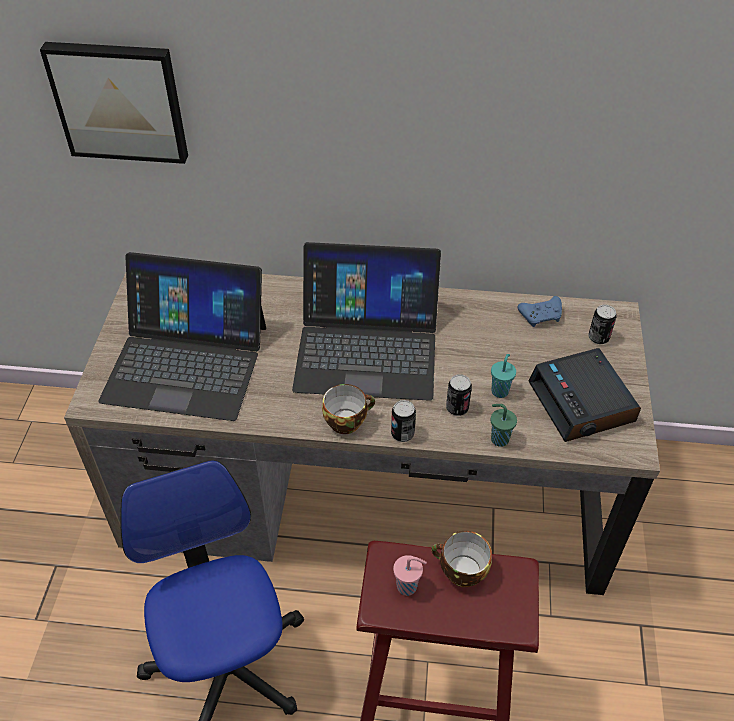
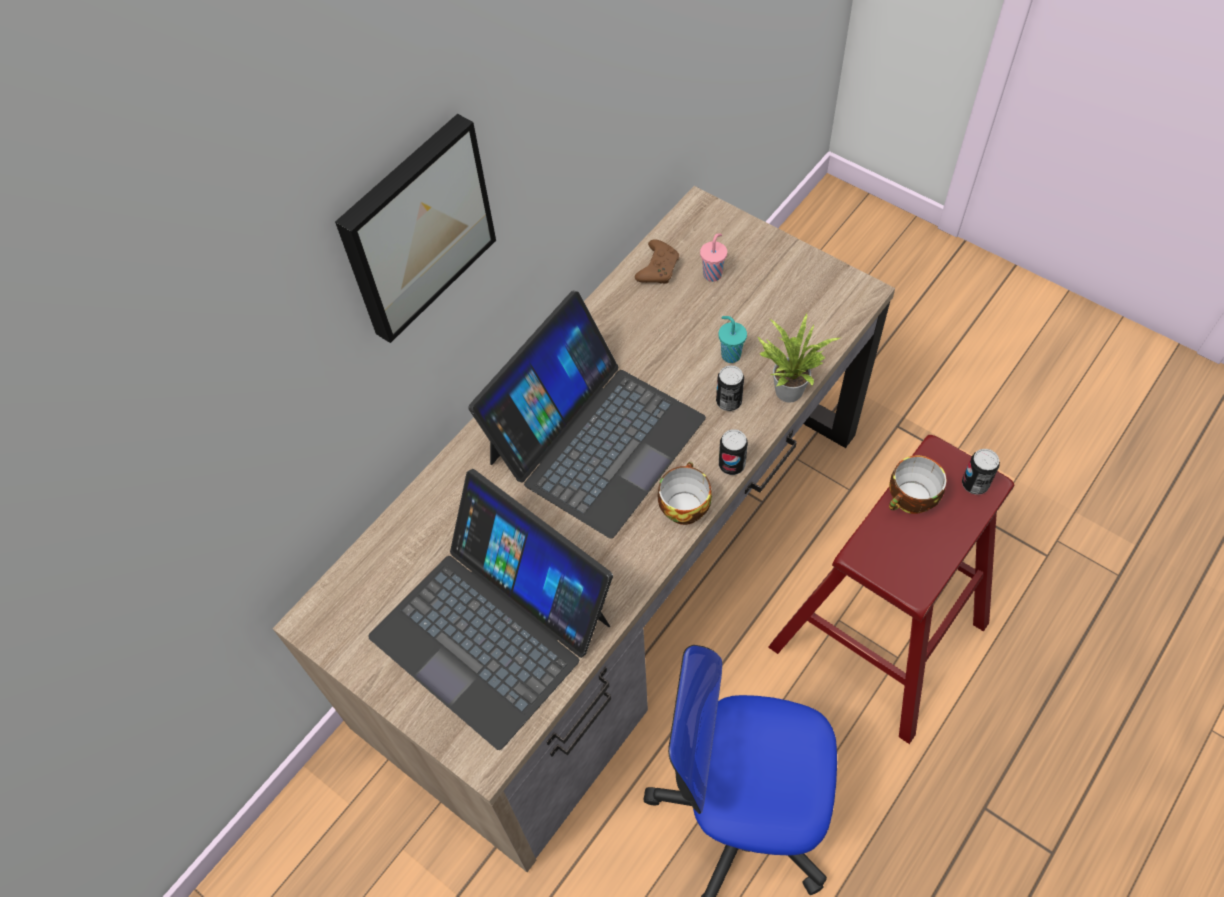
camera: 55 degrees left, 10 degrees up
(119, 101) = (198, 459): picture -> picture (415, 227)
(186, 362) = (492, 628): laptop -> laptop turned 90 degrees clockwise
(408, 586) = (905, 551): pink cup -> pink cup (713, 274)
(498, 439) = (787, 388): green cup -> potted plant
(541, 316) = (658, 268): blue game controller -> brown game controller
(582, 403) = (786, 299): alarm clock -> none
(598, 338) = (717, 241): can -> can (974, 484)

